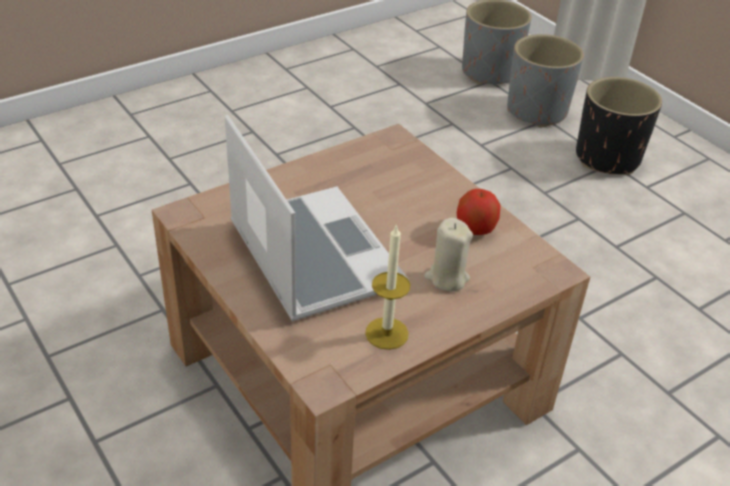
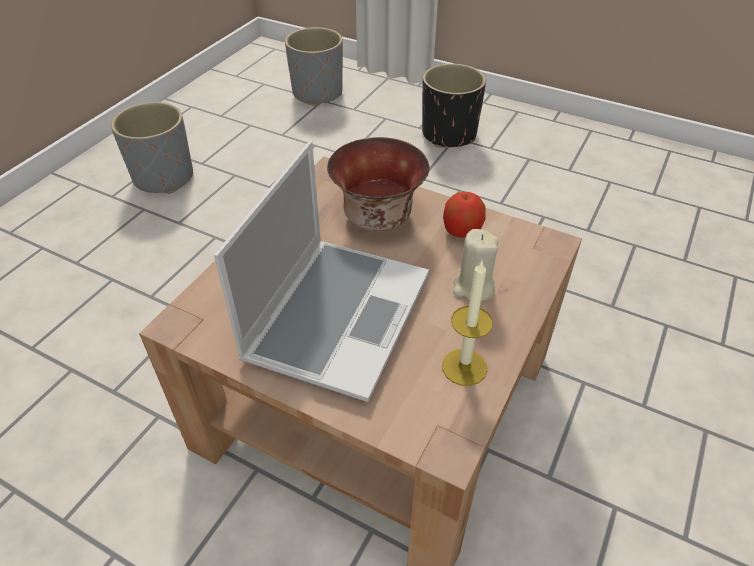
camera: 25 degrees left, 5 degrees up
(311, 254) = (337, 315): laptop -> laptop turned 75 degrees clockwise
(409, 190) = (379, 216): none -> bowl
(537, 111) = (374, 114): grey planter -> grey planter (164, 178)

